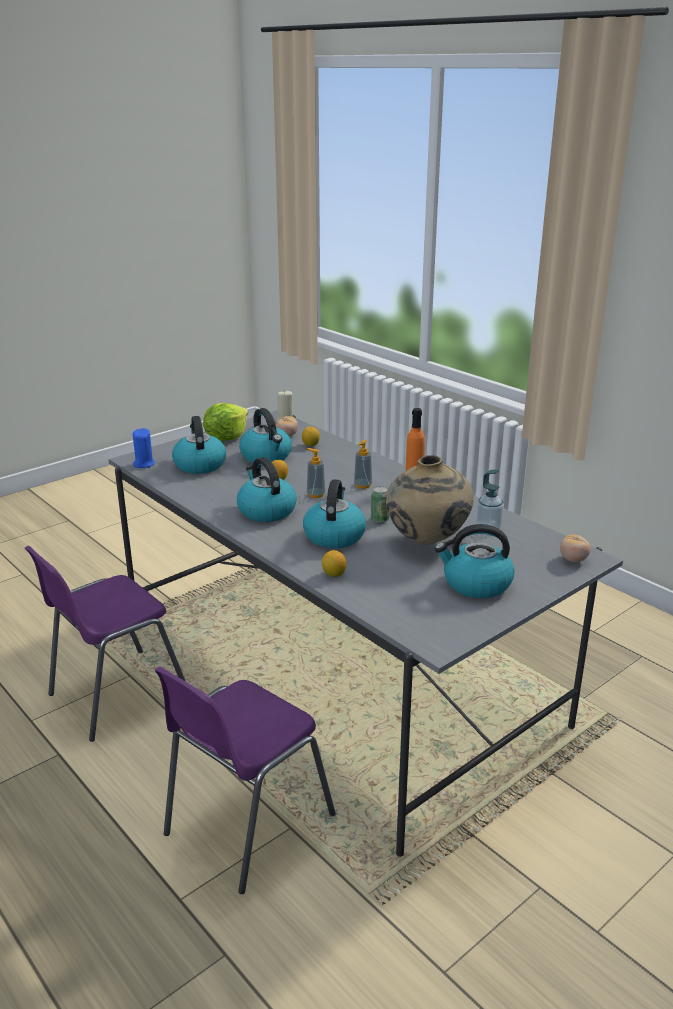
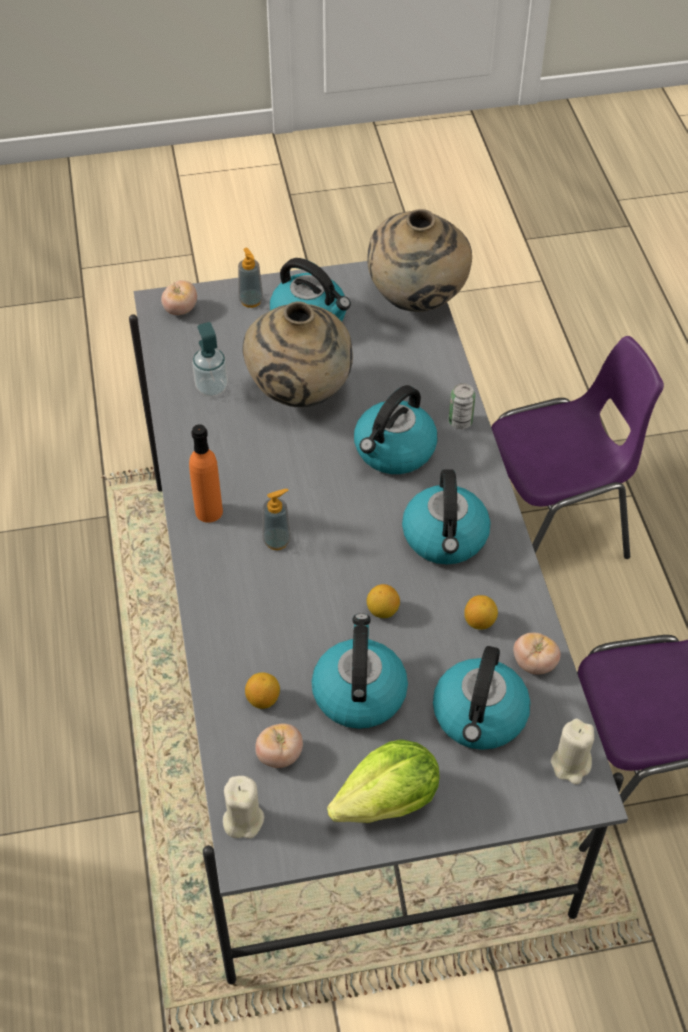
camera: 150 degrees left, 25 degrees up
(144, 464) = (571, 764): blue candle -> beige candle
(180, 484) = (534, 664): none -> tomato
(315, 494) = (356, 547): soap dispenser -> soap dispenser (251, 301)
(334, 574) = (439, 389): lemon -> lemon (479, 622)
(380, 519) = (317, 457): can -> can (460, 422)
(407, 623) = (417, 302): none -> beige vase

